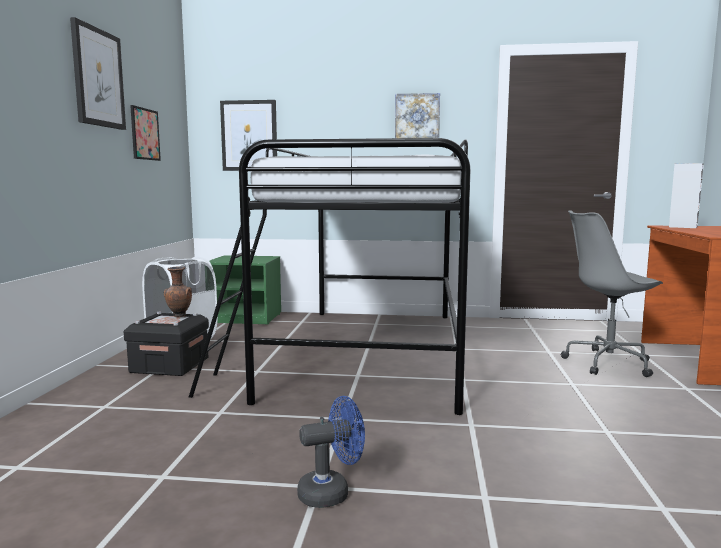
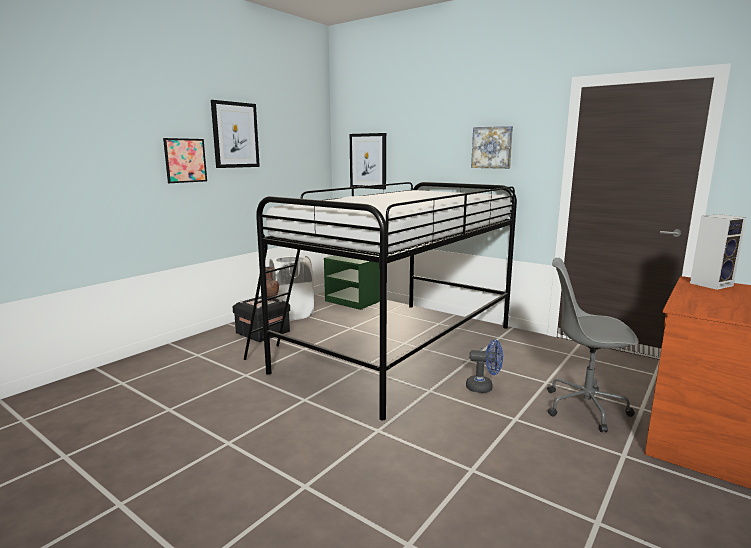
camera: 30 degrees right, 5 degrees up
(145, 134) = (281, 166): picture -> picture (185, 160)
(331, 492) = (229, 449): blue fan -> blue fan (484, 387)

